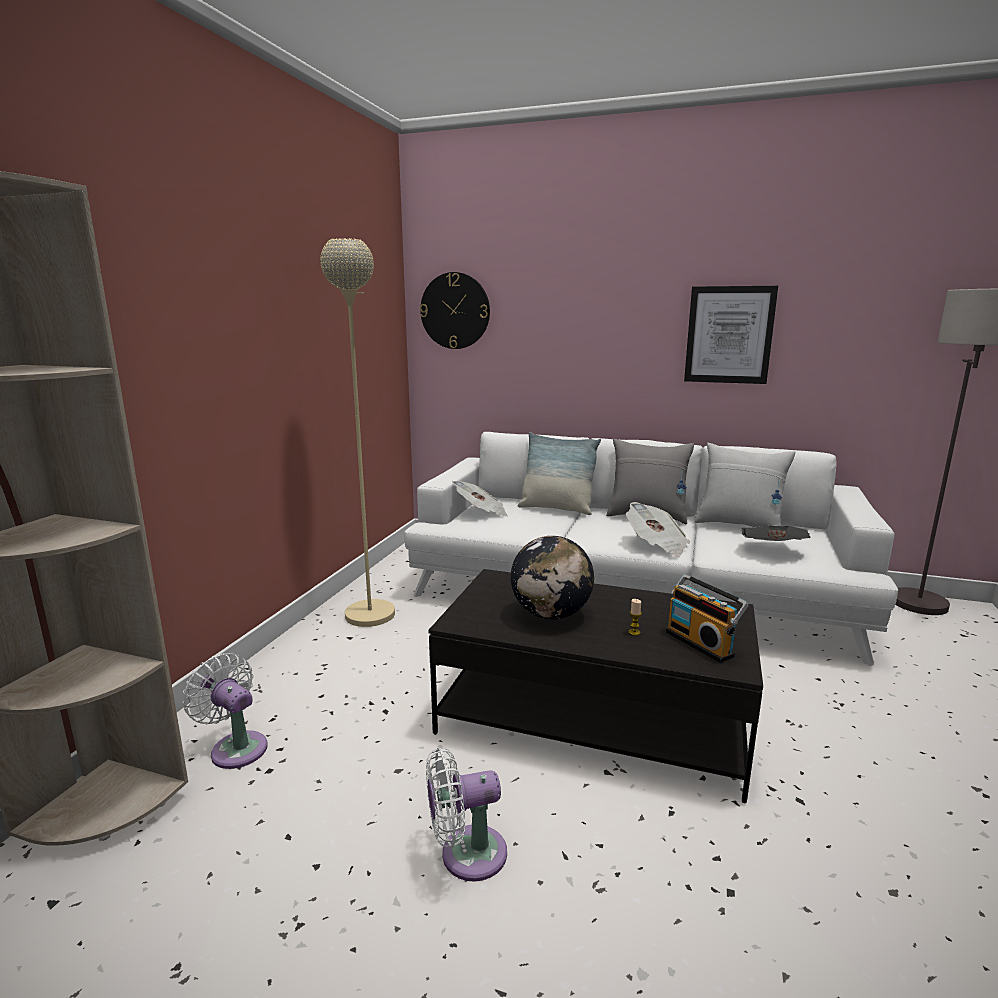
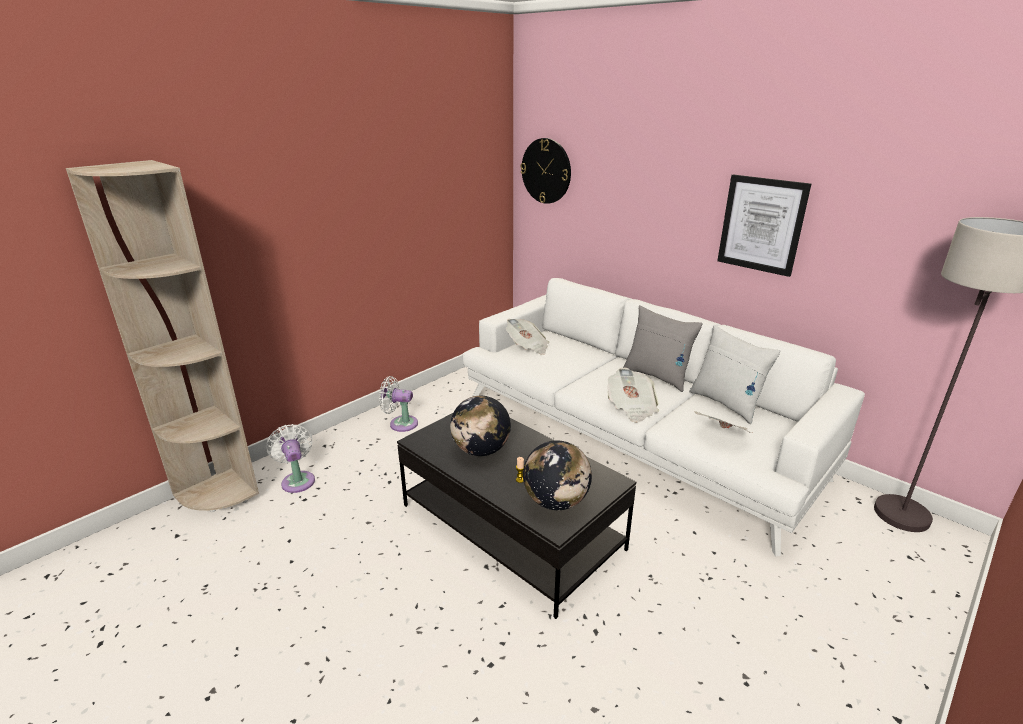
camera: 25 degrees right, 10 degrees up
(370, 614) = (431, 408): beige floor lamp -> none
(466, 855) = (366, 584): white fan -> white fan (400, 423)
(556, 509) = (589, 354): pillow -> none
(701, 643) = (556, 502): radio -> globe

